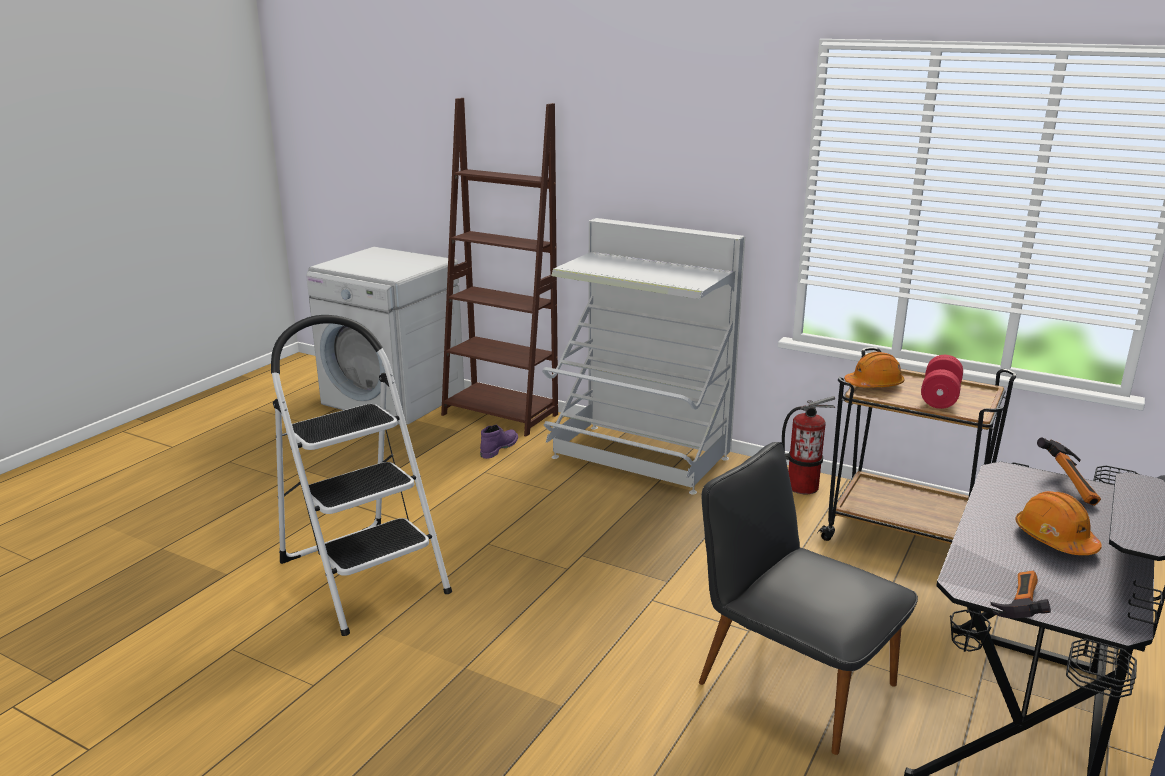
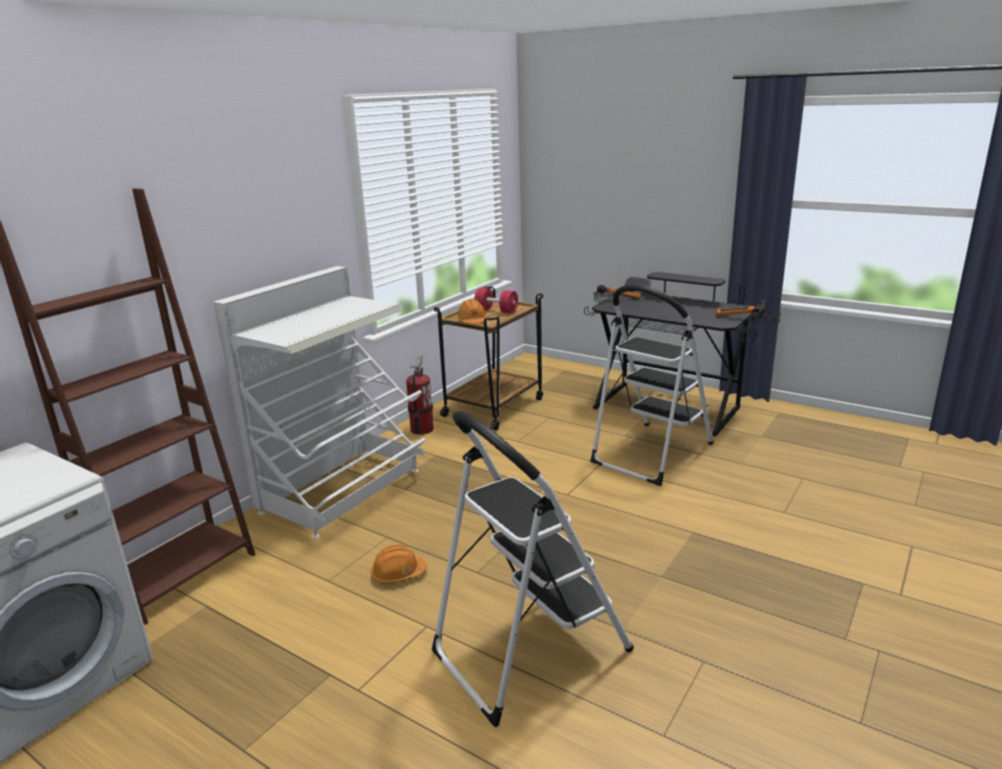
camera: 85 degrees left, 0 degrees up
(498, 448) = (274, 573): purple boot -> none
(796, 683) = (649, 454): black chair -> step ladder
(1054, 539) = (673, 307): orange hard hat -> orange hard hat (398, 574)

